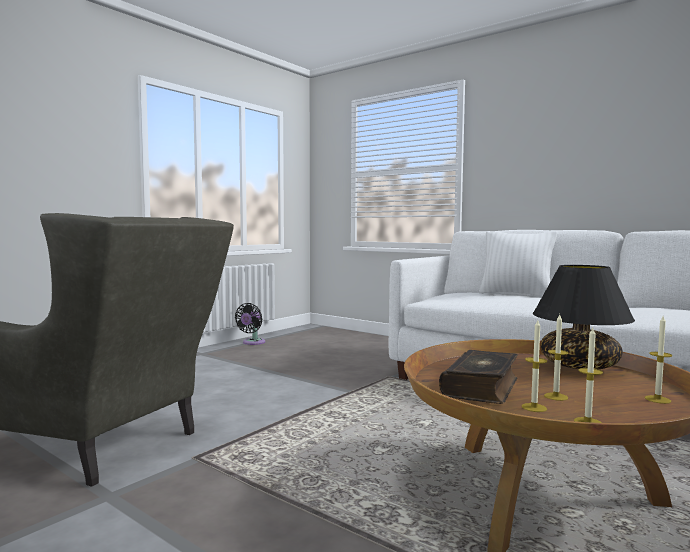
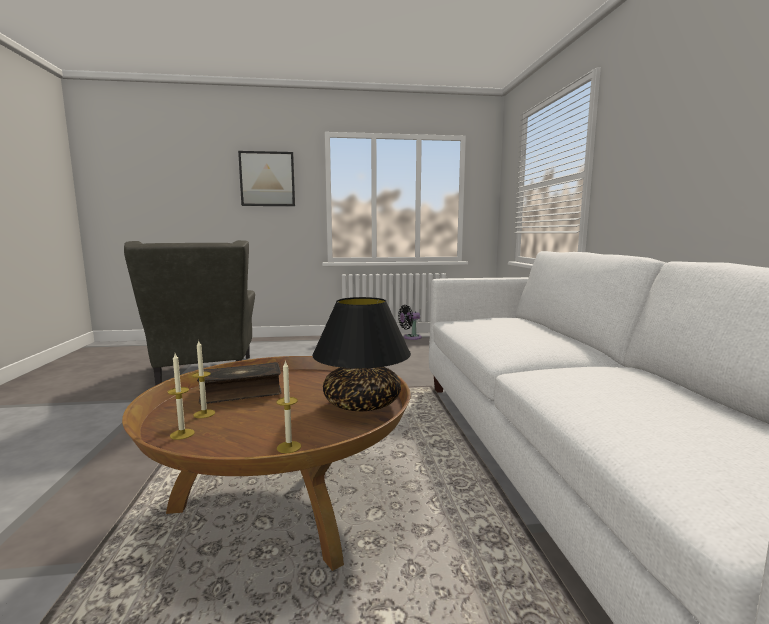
camera: 45 degrees right, 5 degrees up
(56, 128) = (267, 179): none -> picture
(516, 295) = (533, 328): white pillow -> none
(556, 396) = (245, 414): candle -> none

